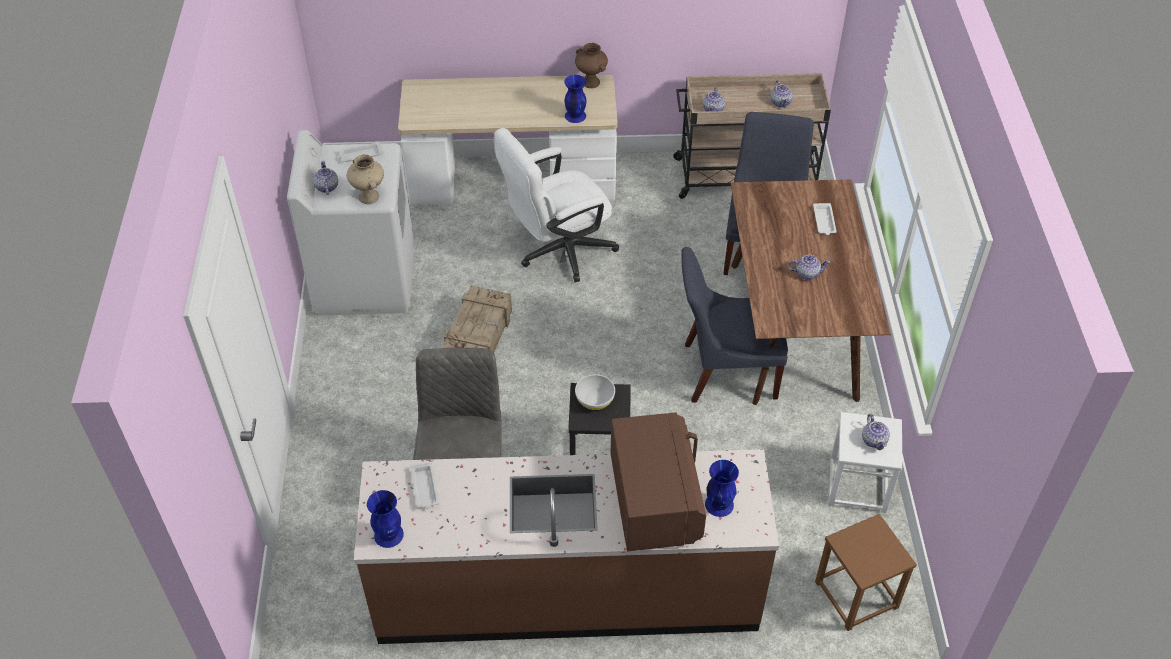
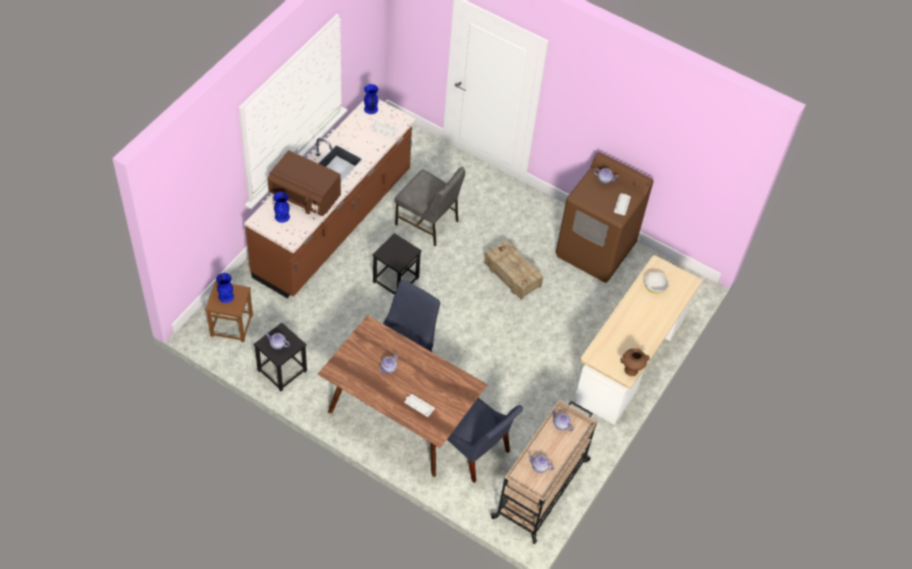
camera: 120 degrees right, 5 degrees up
(365, 280) = (595, 250): white washing machine -> brown washing machine
(369, 197) = (583, 193): beige vase -> none
(558, 251) = (551, 347): white office chair -> none
(575, 116) = (604, 342): blue vase -> blue vase (226, 296)
(595, 400) = (402, 252): white bowl -> white bowl (654, 287)
(857, 485) = (282, 370): white stool -> black stool

